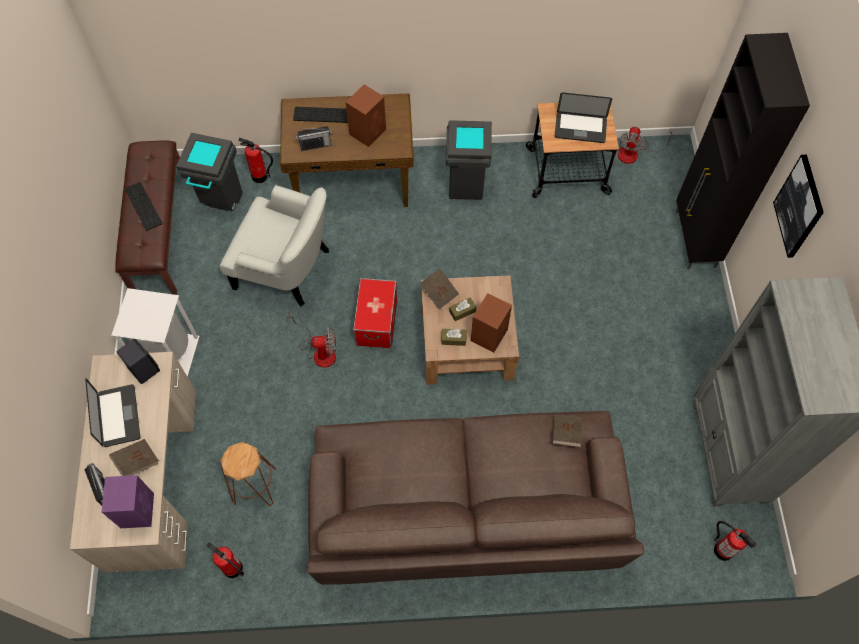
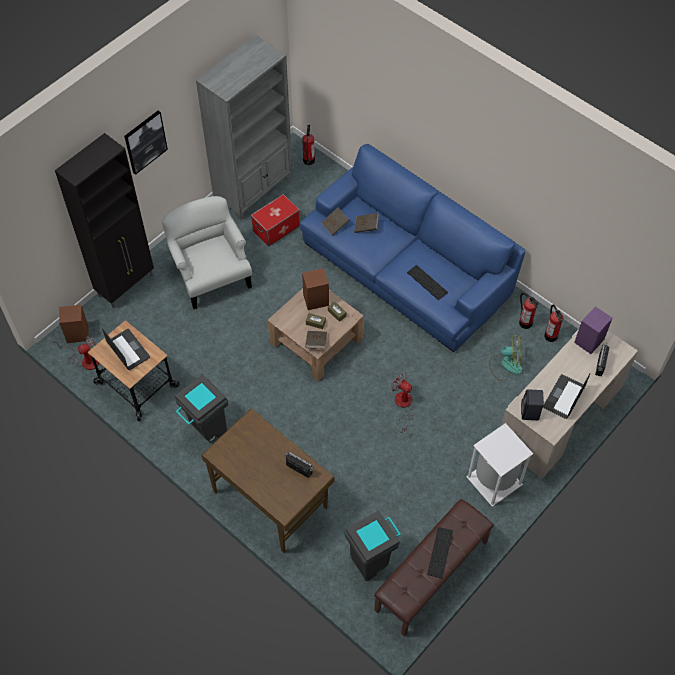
camera: 135 degrees left, 5 degrees down
(137, 461) = (571, 365): brown book -> brown book (366, 227)
(254, 486) = (505, 364): brown stool -> fan
(259, 176) = (327, 559): fire extinguisher -> fire extinguisher (525, 323)
(285, 267) = (373, 475): white armchair -> white armchair (211, 275)
(322, 115) = (272, 488): keyboard -> keyboard (428, 282)
(368, 131) = (257, 449): brown speaker -> brown speaker (77, 334)
(376, 321) = (353, 394): storage box -> storage box (276, 228)
(466, 510) = (407, 267): brown sofa -> blue sofa

